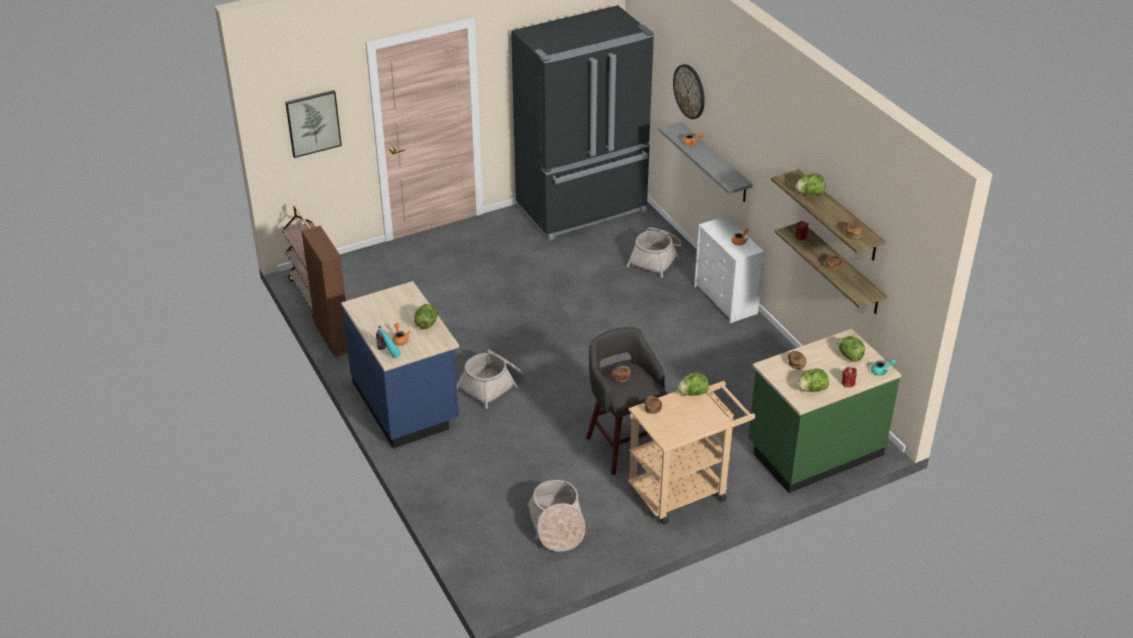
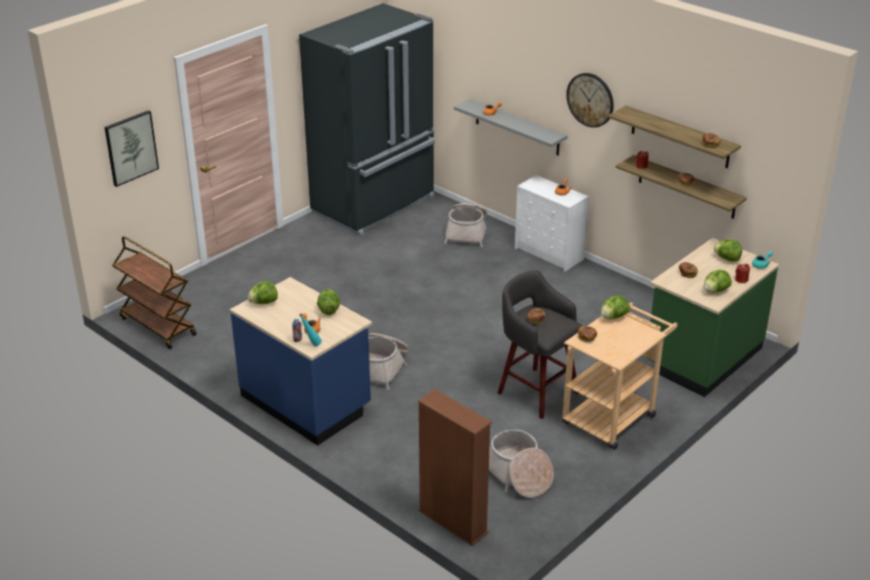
camera: 20 degrees left, 5 degrees down
(333, 338) = (197, 360): brown bookcase -> brown bookcase (453, 522)
(689, 91) = (479, 66): wall clock -> wall clock (590, 99)
(810, 194) = (650, 121): lettuce -> lettuce (264, 302)

